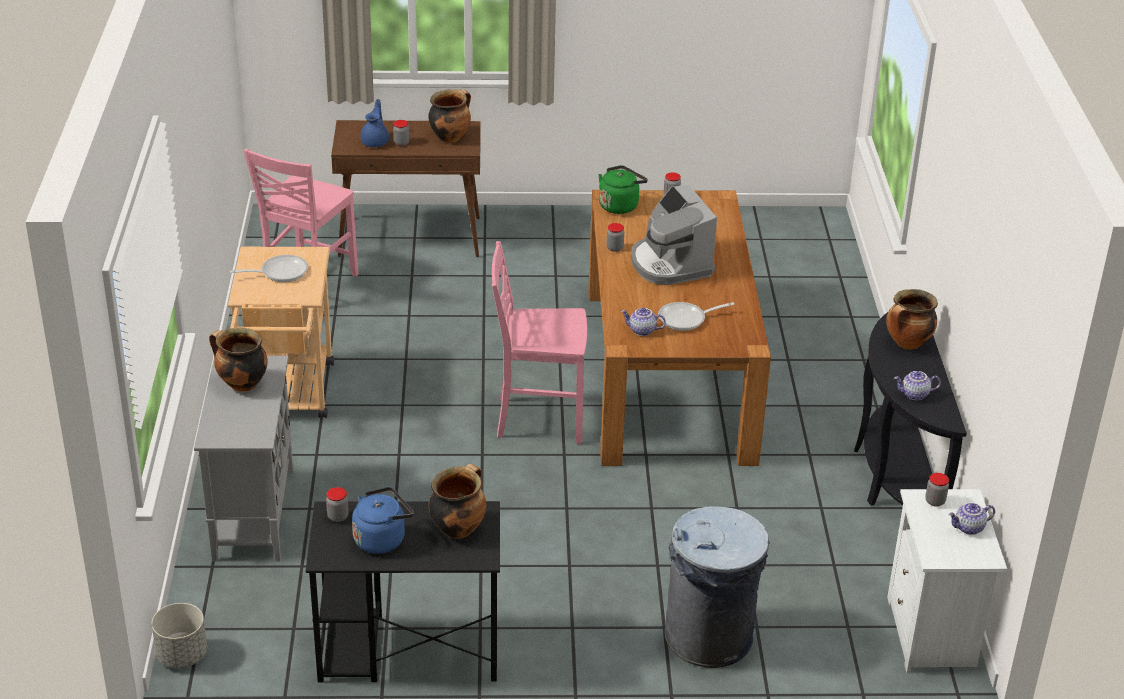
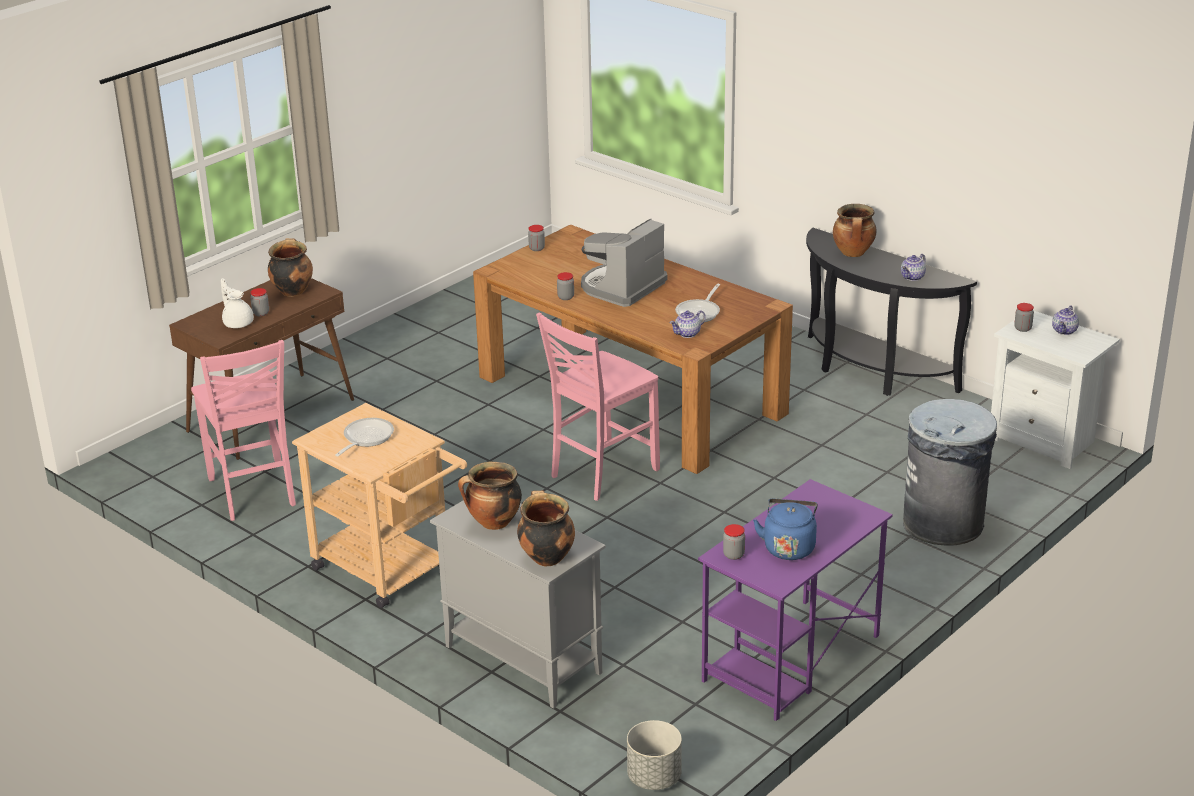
camera: 45 degrees left, 5 degrees down
(375, 142) = (238, 323): blue teapot -> white teapot
(407, 648) = (790, 659): black desk -> purple desk
(458, 528) = (819, 509): cooking pot -> cooking pot (546, 557)
(620, 205) = (514, 271): green kettle -> none
(670, 264) = (622, 287): coffee machine -> coffee machine turned 105 degrees clockwise

